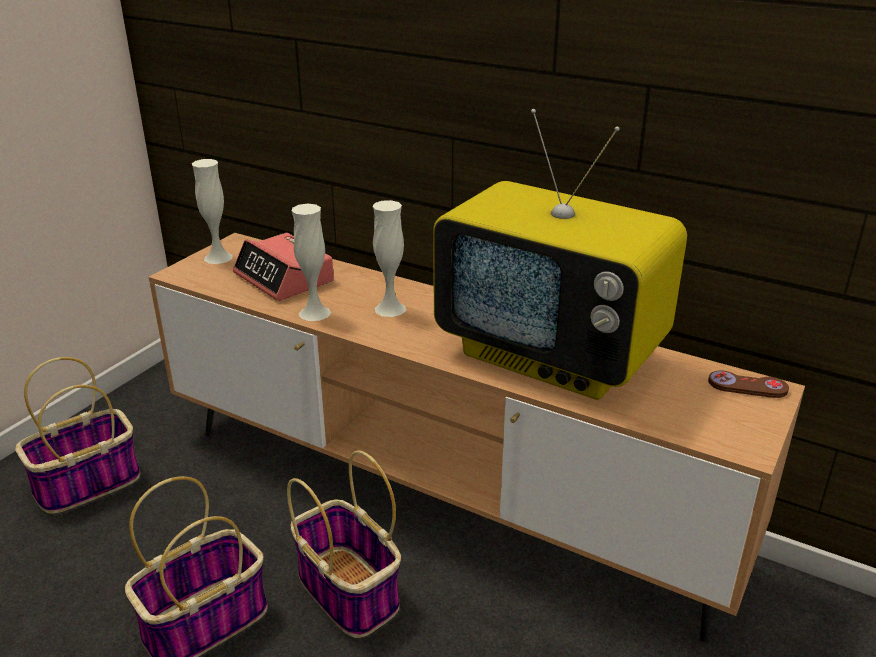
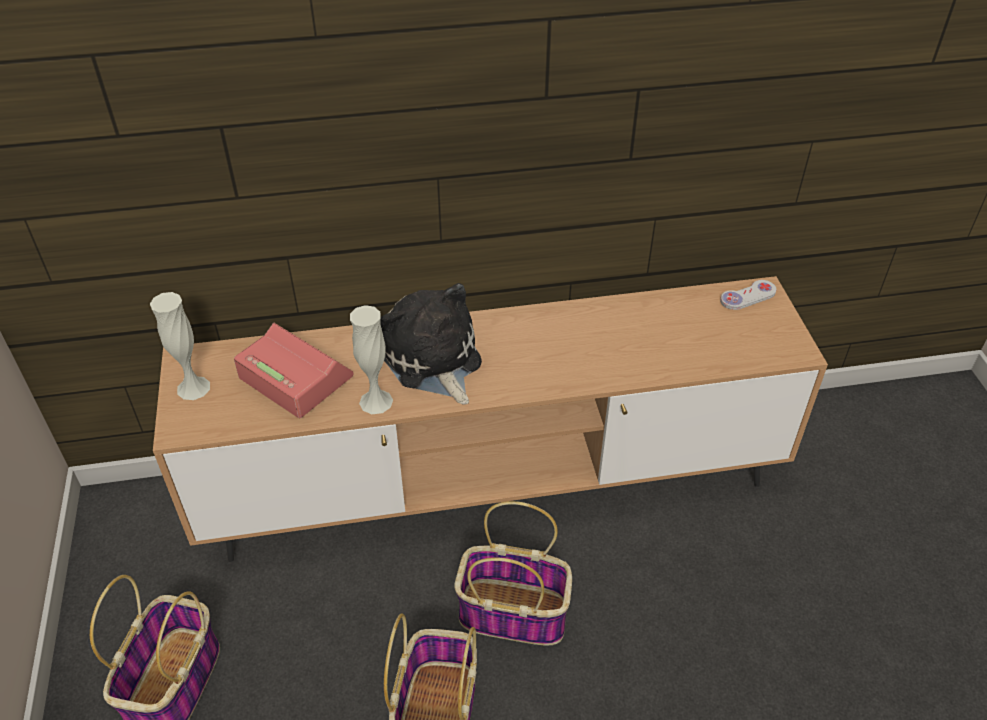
camera: 40 degrees left, 15 degrees up
(284, 278) = (295, 377): alarm clock -> alarm clock turned 150 degrees counterclockwise
(390, 309) = (433, 361): white vase -> plush toy
(553, 356) = (606, 339): television -> none
(747, 386) = (748, 296): brown game controller -> white game controller

